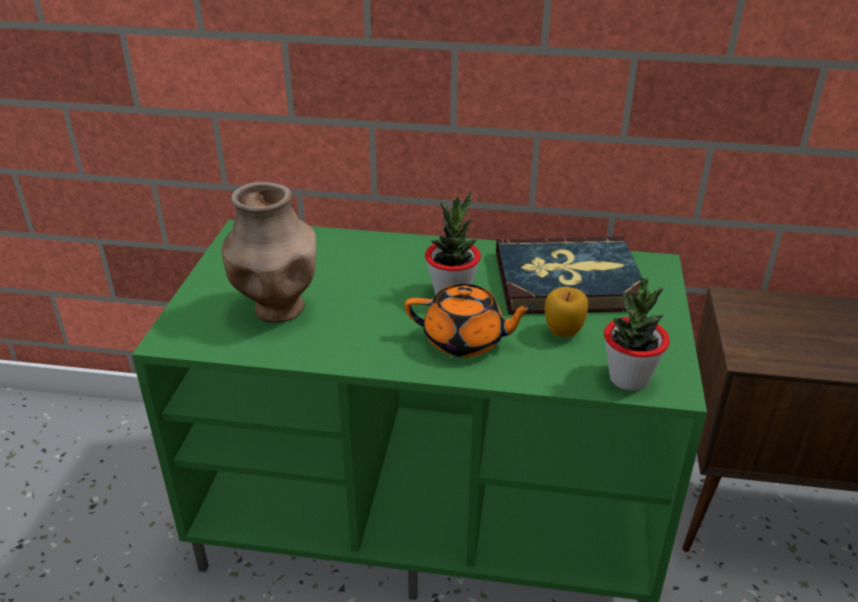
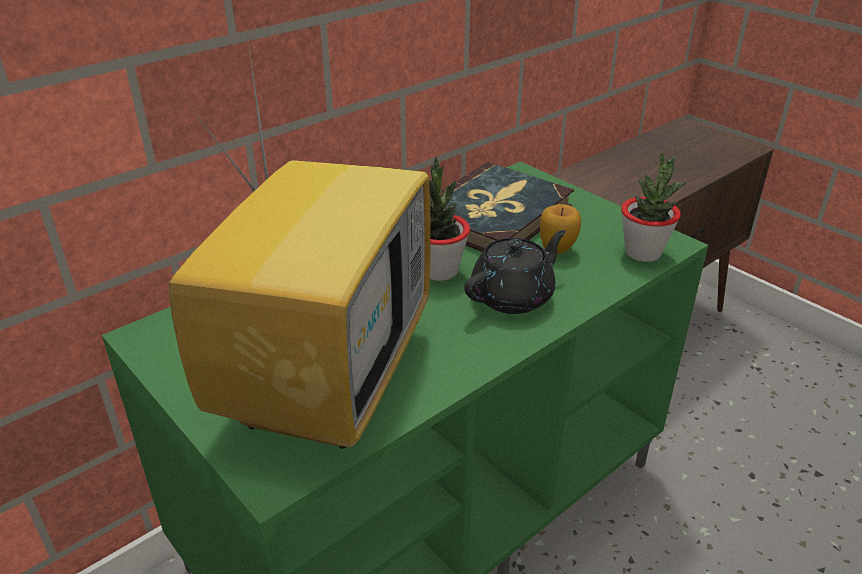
camera: 50 degrees left, 0 degrees up
(278, 309) = (326, 376): brown vase -> television
(465, 341) = (513, 296): orange teapot -> black teapot

